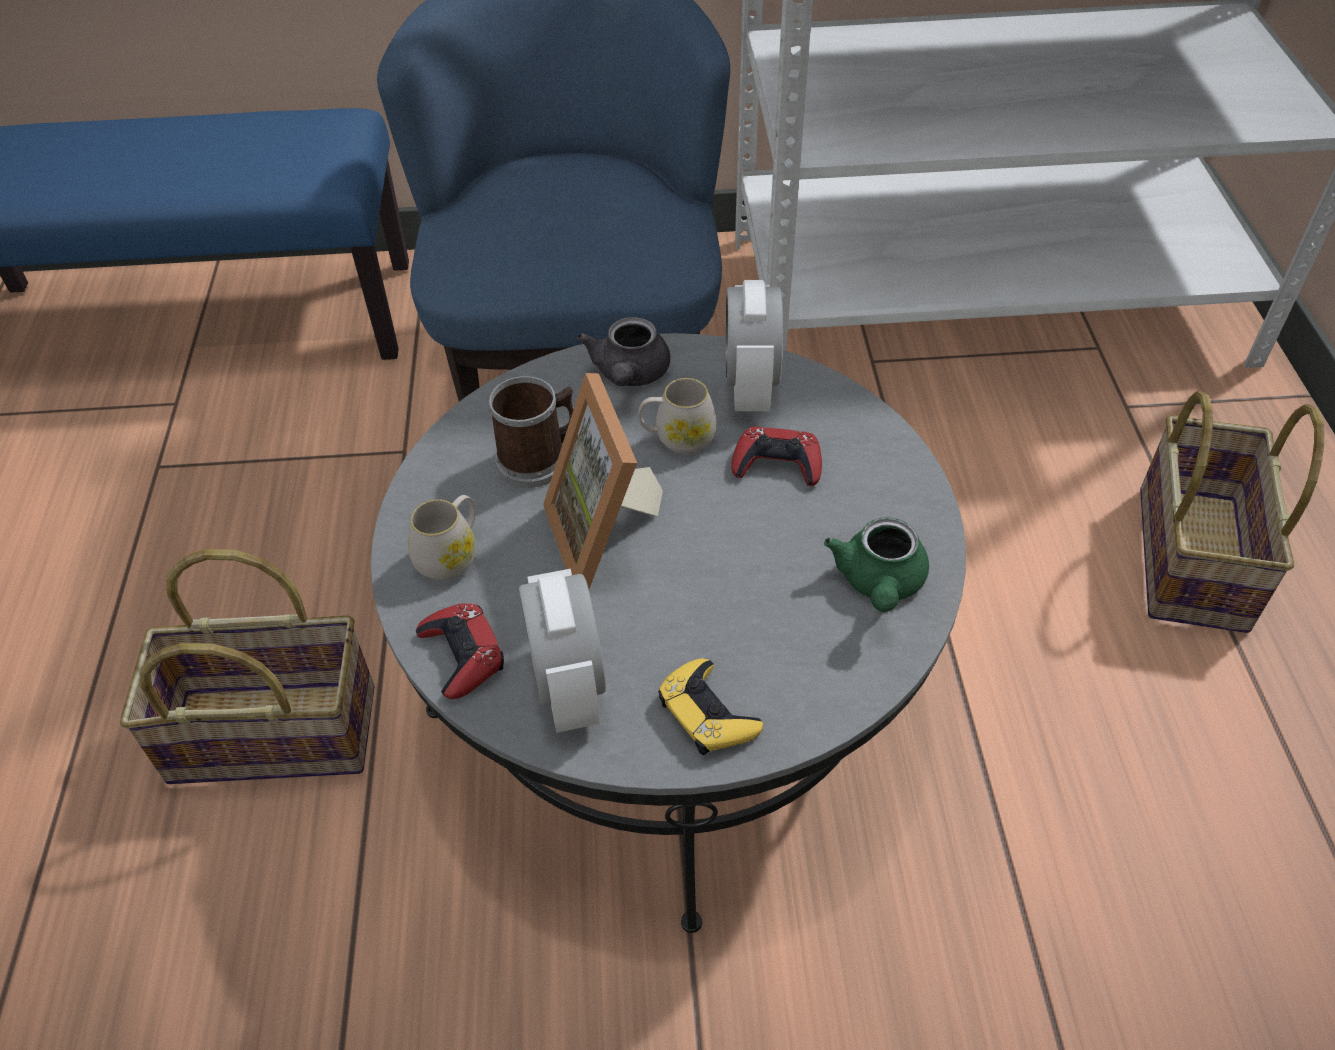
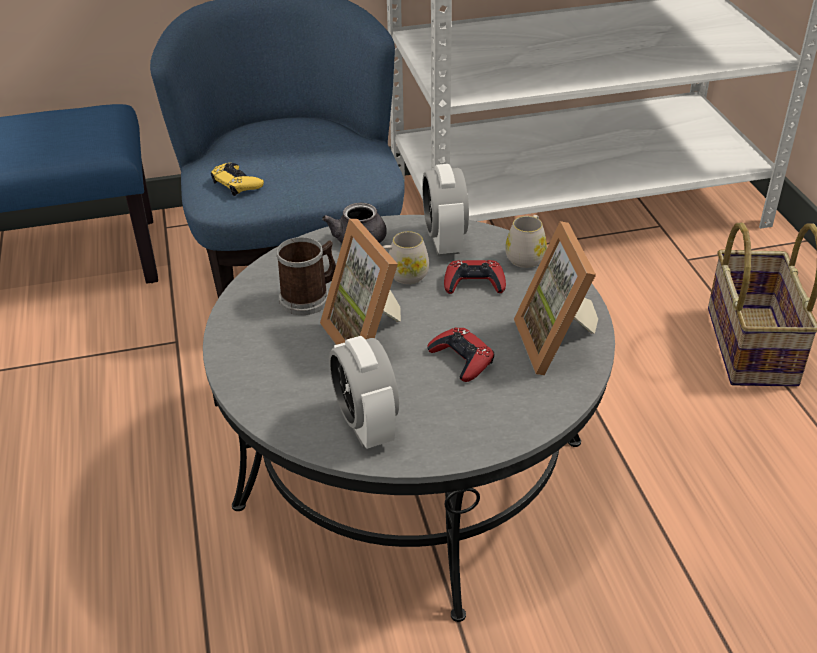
camera: 10 degrees left, 10 degrees down
(275, 731) = (118, 535): basket -> none
(451, 555) = (262, 360): white mug -> white mug (527, 256)
(463, 655) = (286, 416): red game controller -> red game controller (461, 359)
(707, 713) = (464, 429): yellow game controller -> yellow game controller (237, 183)
(879, 584) = (559, 343): green teapot -> picture frame

